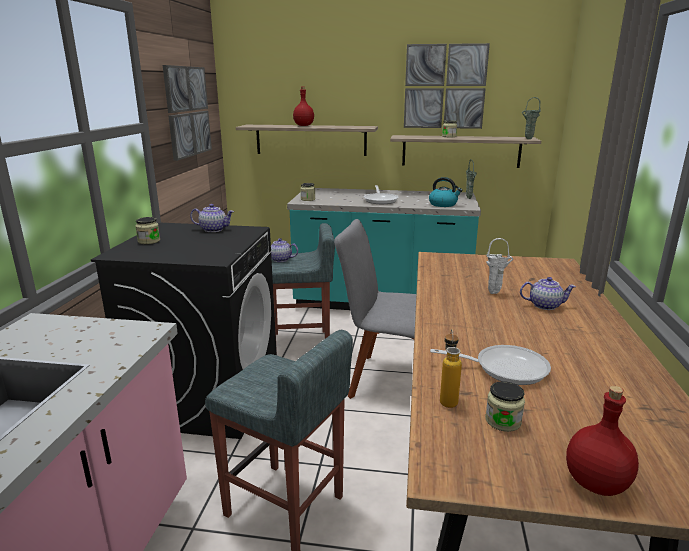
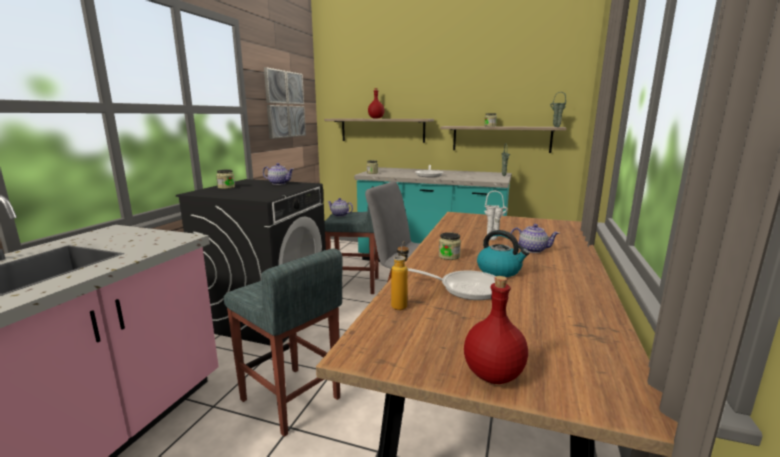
camera: 10 degrees right, 5 degrees down
(443, 204) = (479, 178): kettle -> kettle (499, 271)
(444, 87) = (487, 86): picture -> none
(503, 421) = (438, 323): jar -> jar (449, 256)

